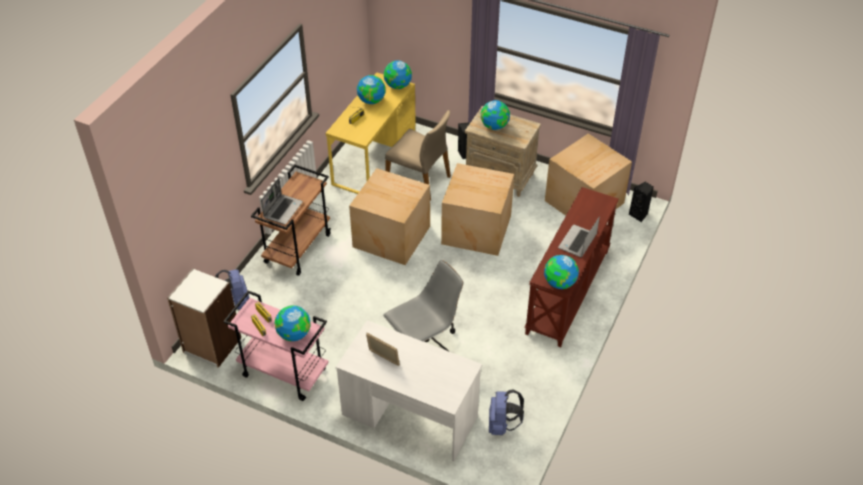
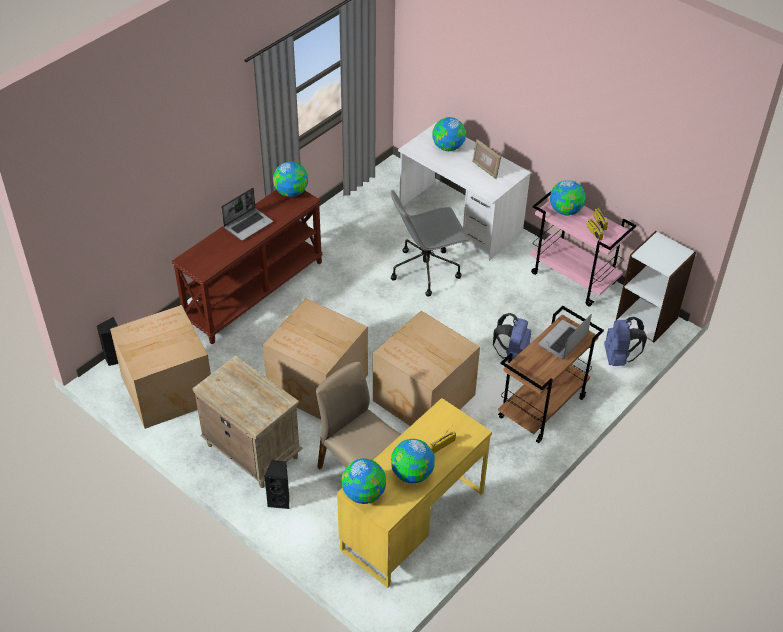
camera: 165 degrees left, 0 degrees up
(494, 126) = (255, 397): globe -> globe (448, 147)
(502, 425) = (380, 197): blue backpack -> blue backpack (512, 355)

